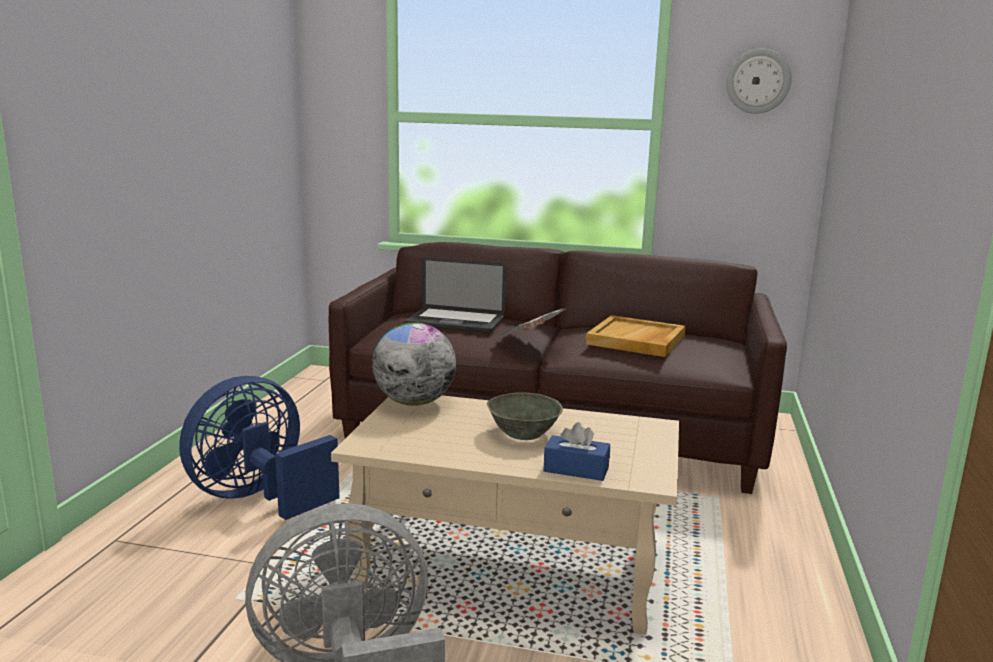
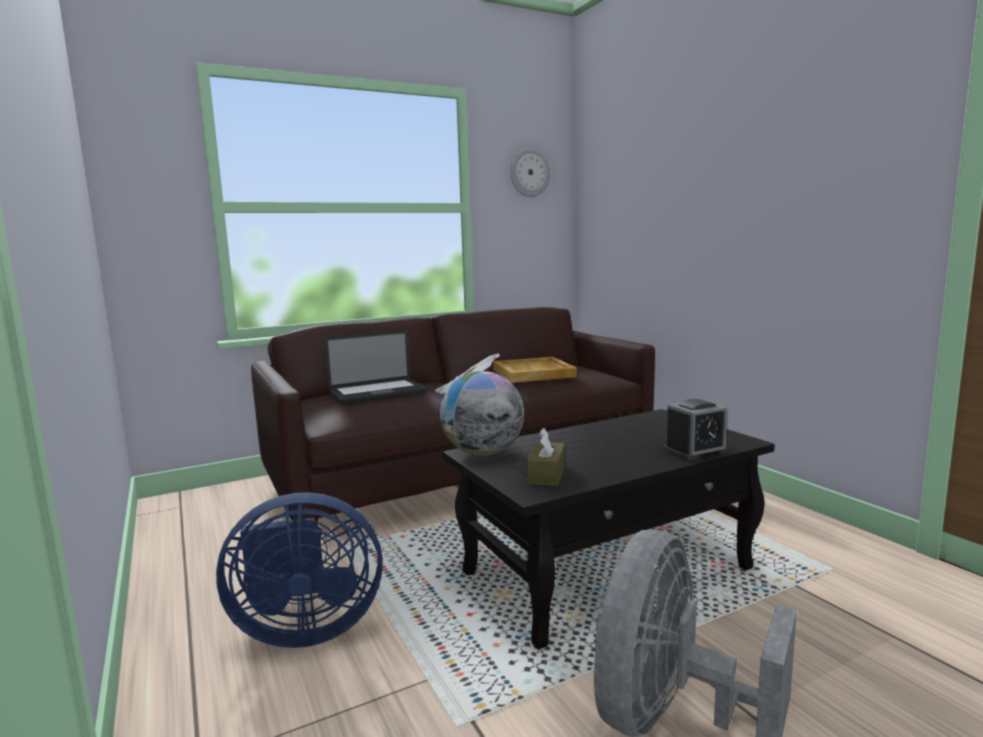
camera: 40 degrees left, 5 degrees down
(259, 497) = (304, 629): blue fan -> blue fan turned 105 degrees counterclockwise
(407, 437) = (546, 474): none -> brown tissue box
(513, 566) = (608, 570): beige coffee table -> black coffee table
(522, 433) = (608, 444): grey bowl -> none
(576, 469) = (695, 451): blue tissue box -> alarm clock

